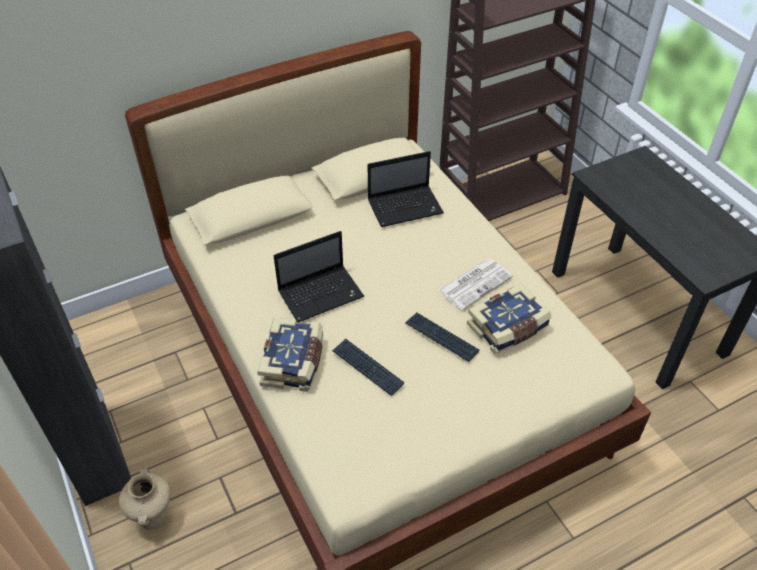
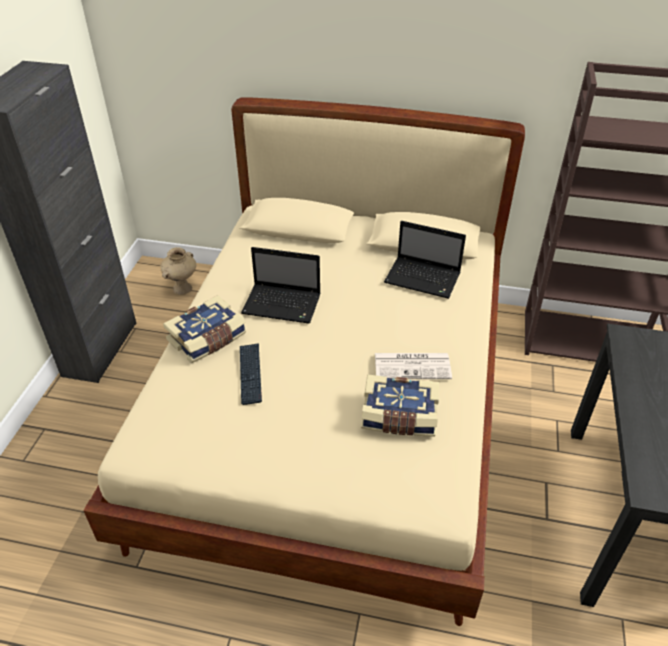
camera: 40 degrees right, 5 degrees down
(154, 517) = (86, 411): beige vase -> beige vase (182, 289)
(441, 337) = (334, 389): keyboard -> none

